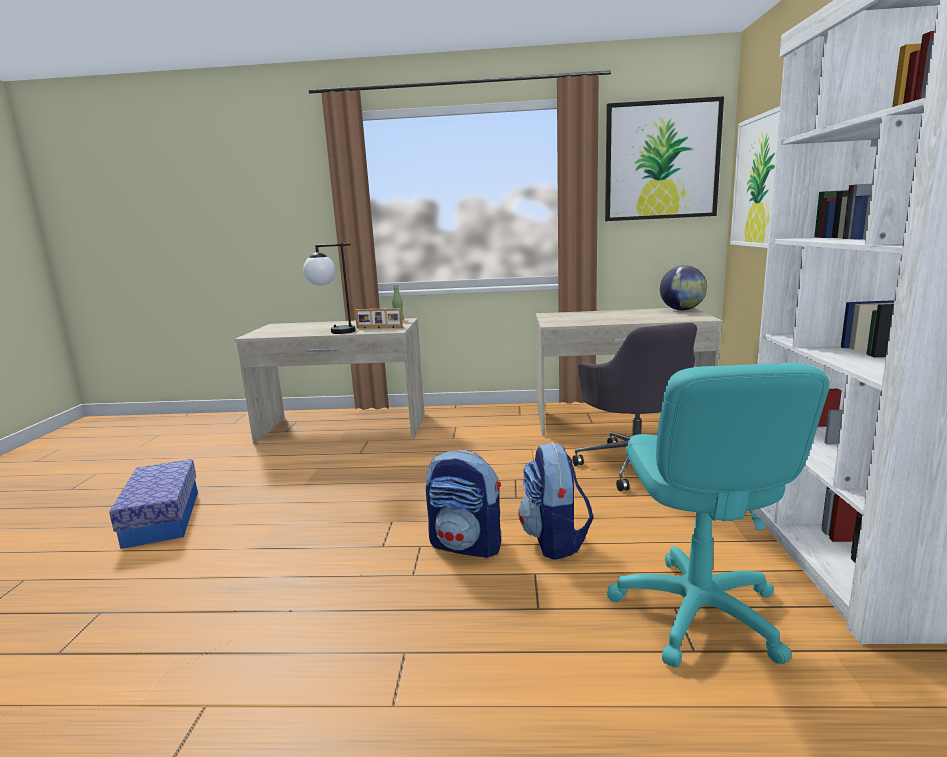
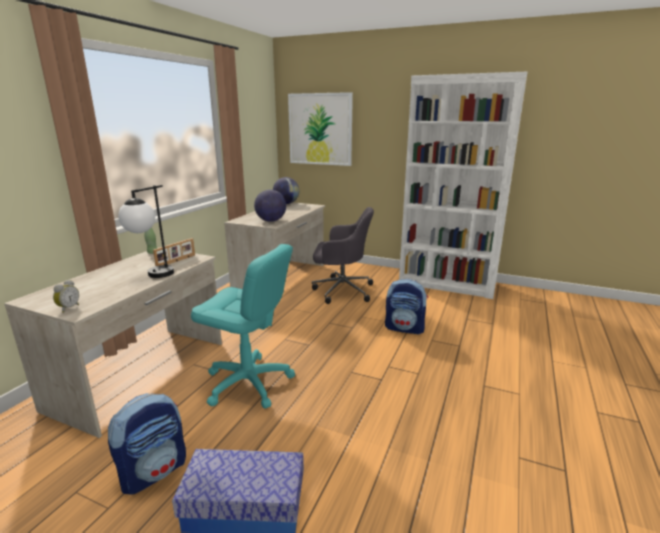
camera: 70 degrees left, 5 degrees up
(259, 333) = (68, 308): none -> alarm clock
(467, 545) = (396, 352): backpack -> backpack (154, 471)
(572, 320) = (271, 221): none -> globe
(661, 161) = (254, 111): picture -> none
(697, 612) = (471, 316): turquoise office chair -> turquoise office chair (248, 383)

